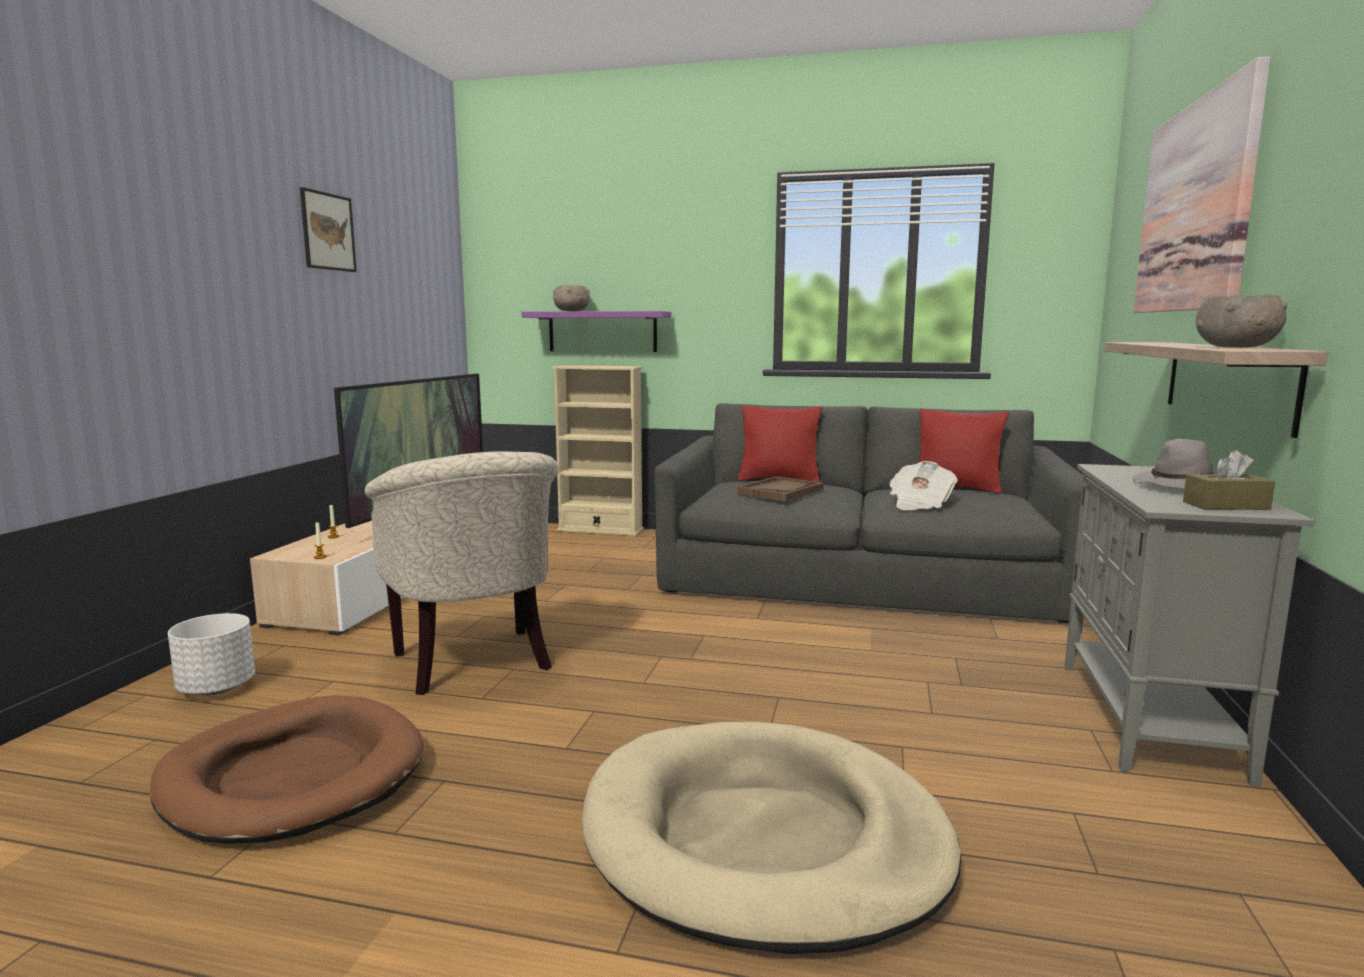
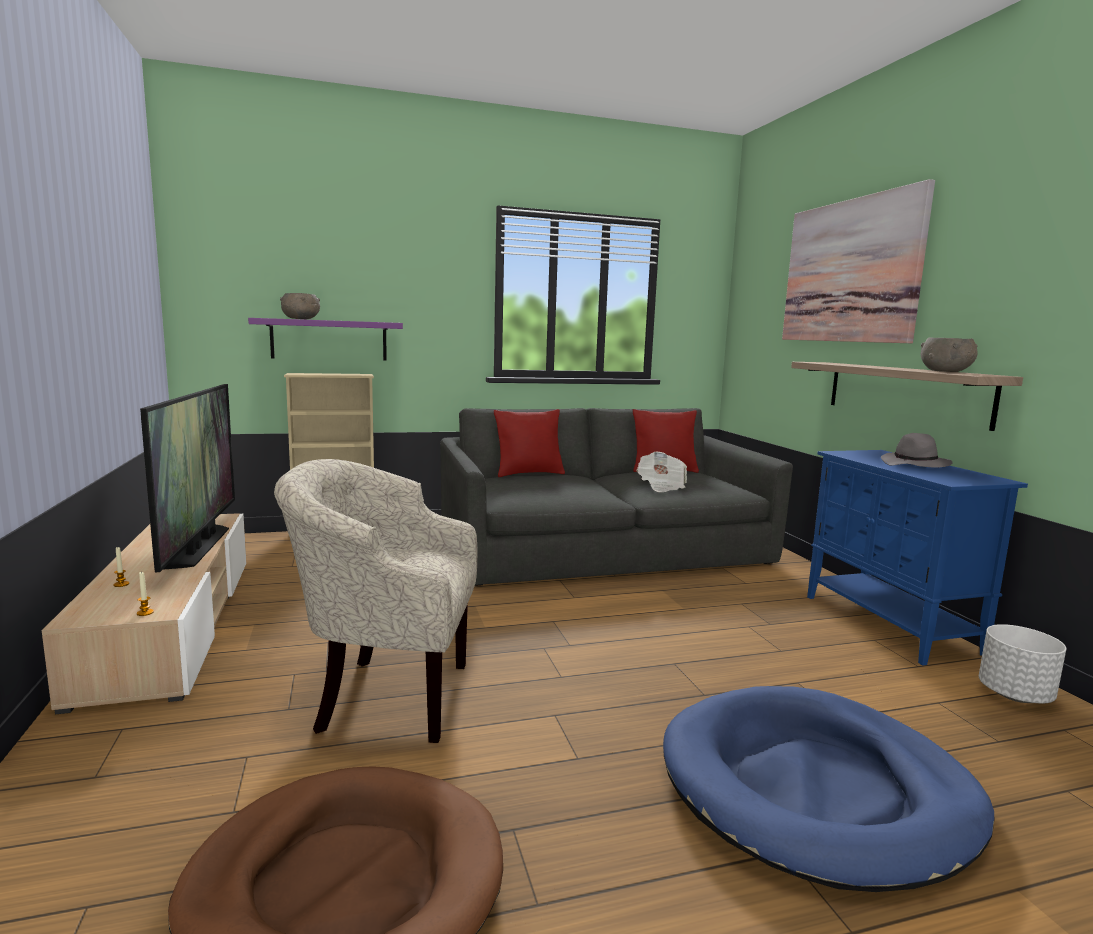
camera: 30 degrees left, 0 degrees up
(216, 688) = (94, 809): white planter -> white planter (1014, 695)
(328, 231) = (70, 216): picture -> none
(475, 664) = (385, 696): beige armchair -> beige armchair turned 150 degrees clockwise
(764, 840) = (816, 789): beige dog bed -> blue dog bed
(780, 491) = (552, 484): brown tray -> none
(1149, 719) = (890, 625): grey cabinet -> blue cabinet
(1226, 505) = (970, 477): brown tissue box -> none

